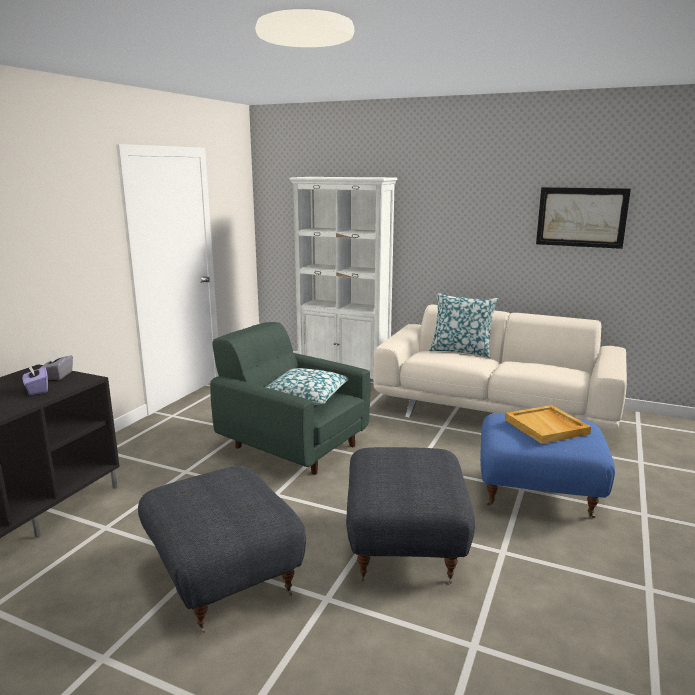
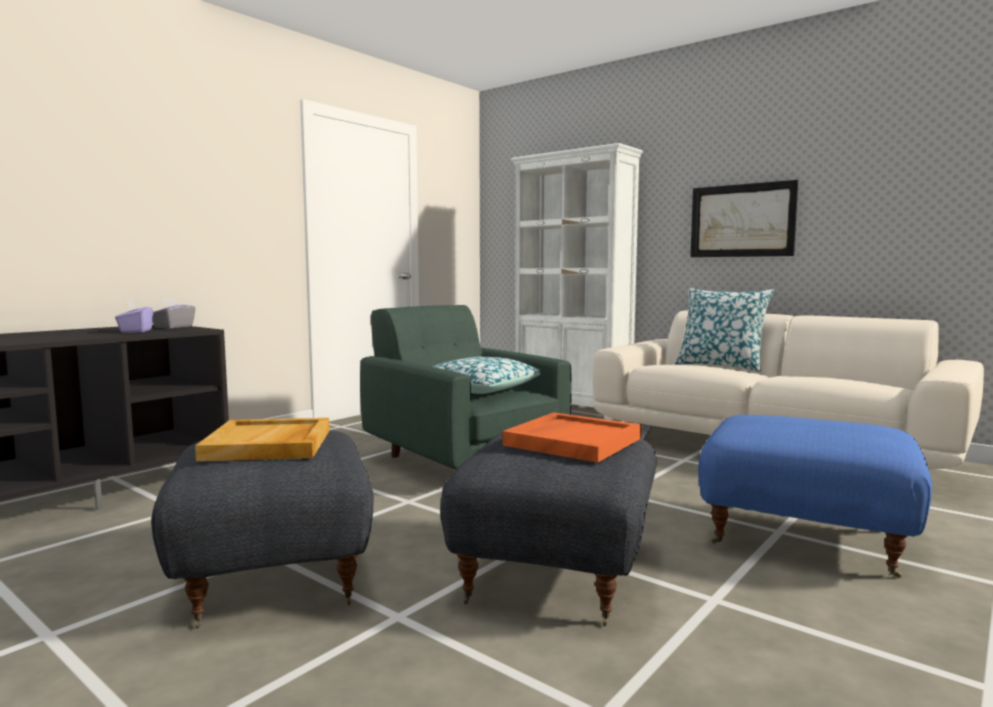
camera: 15 degrees right, 10 degrees down
(414, 465) = (572, 441): none -> orange tray
(547, 427) = (816, 425): beige tray -> beige tray (269, 445)
(581, 217) = (899, 172): picture -> picture (742, 220)

